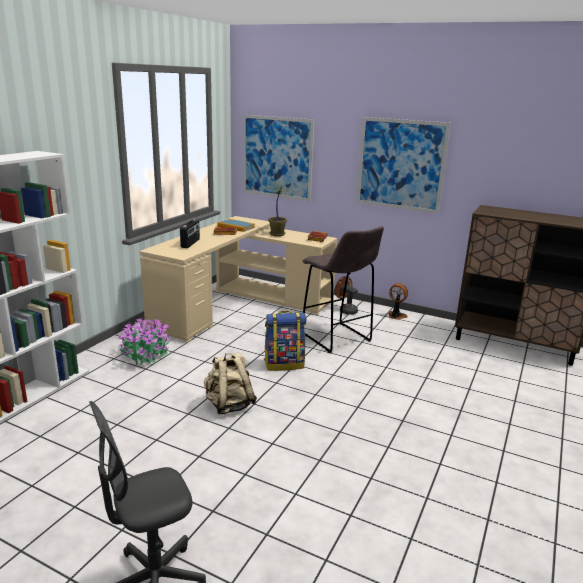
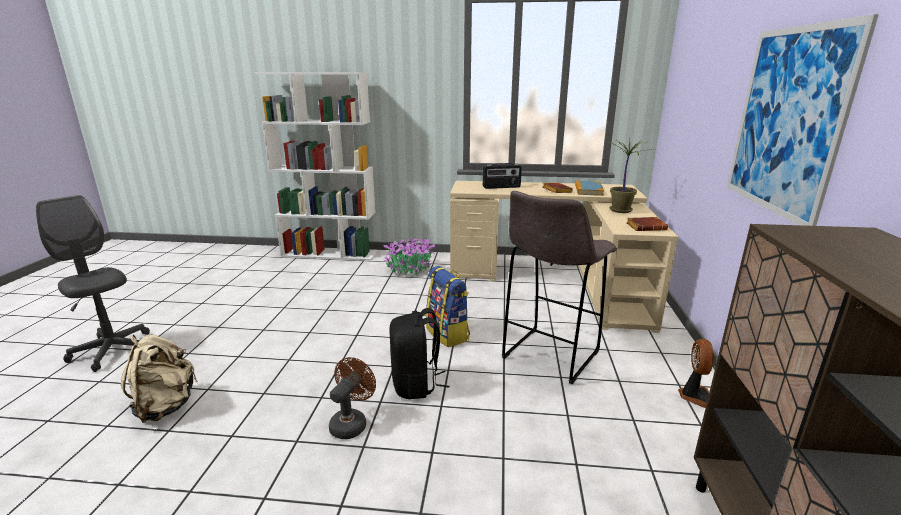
camera: 70 degrees right, 0 degrees up
(229, 405) = (348, 324): beige backpack -> beige backpack (165, 406)
(277, 157) = (685, 111): picture -> none
(344, 390) = (416, 384): none -> black backpack
(346, 310) = (647, 347): brown fan -> brown fan (351, 423)

